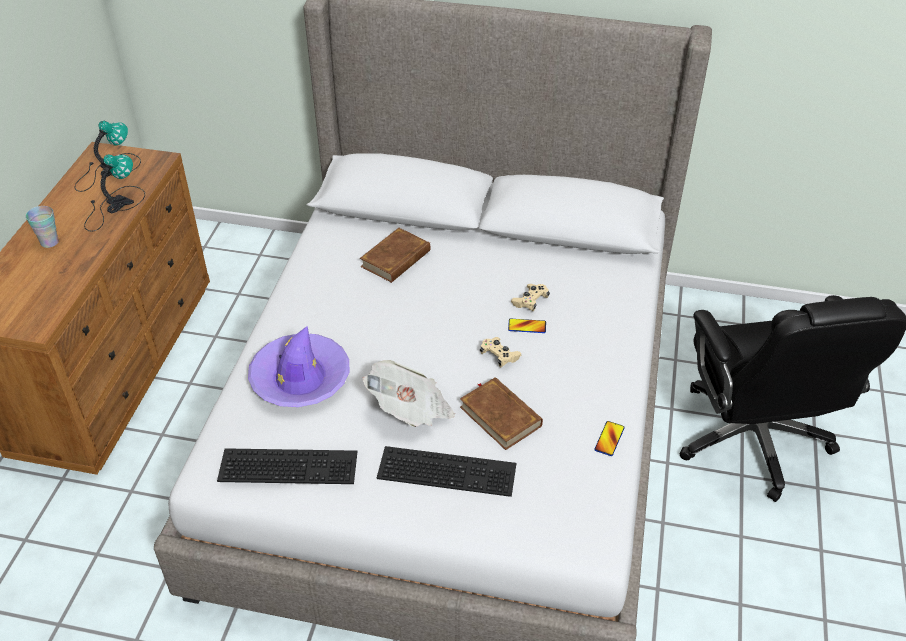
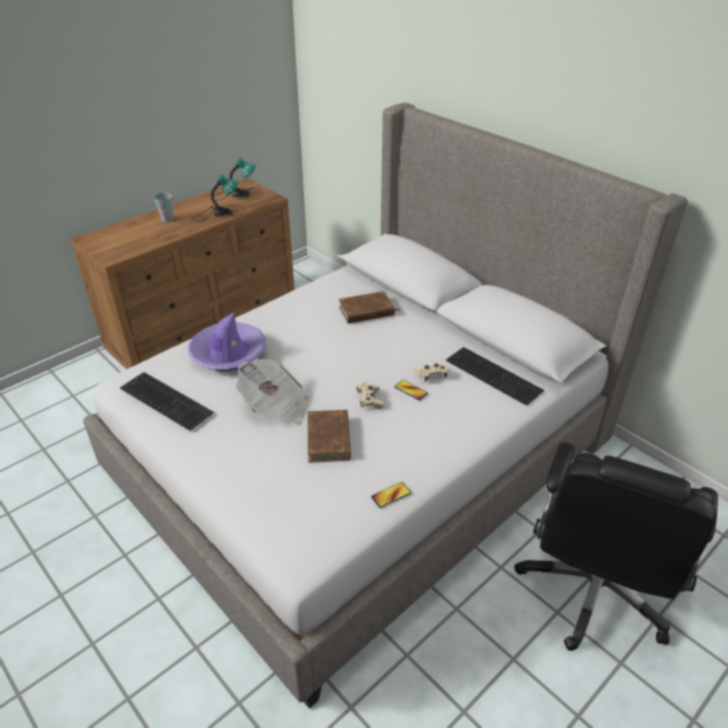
camera: 35 degrees right, 5 degrees down
(448, 469) = (257, 454): keyboard -> keyboard (495, 375)

